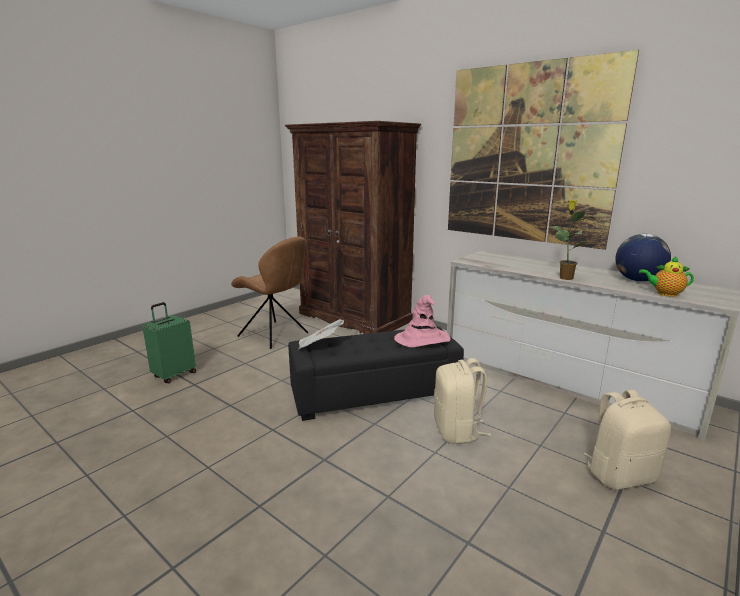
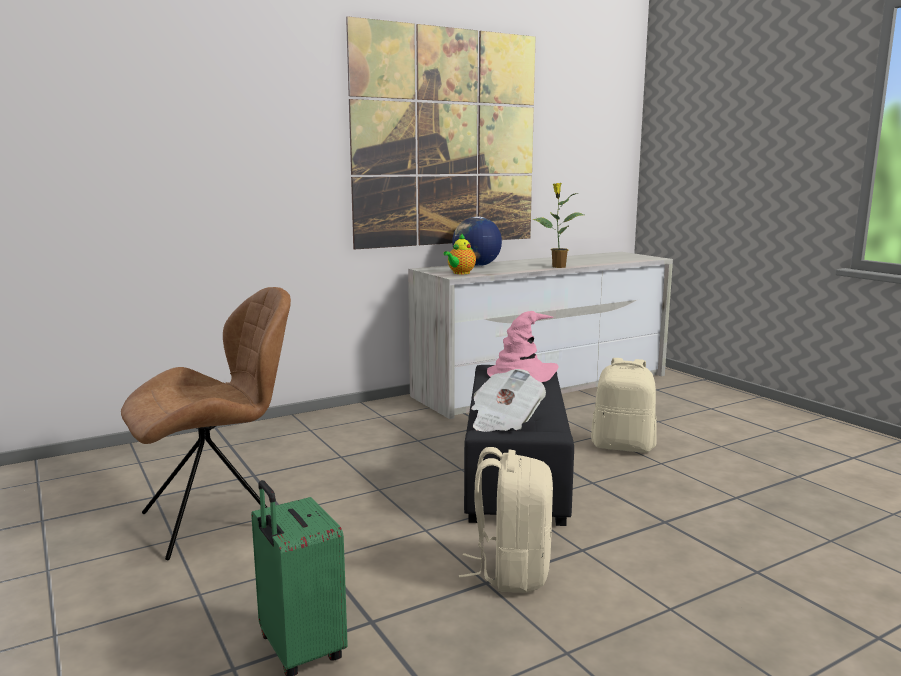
camera: 70 degrees left, 5 degrees down
(354, 317) = (230, 445): brown wardrobe -> none
(620, 475) = (706, 408): beige backpack -> beige backpack (511, 572)
(637, 280) = (581, 258): globe -> globe (476, 266)
(664, 294) = (624, 260): teapot -> teapot (460, 273)

